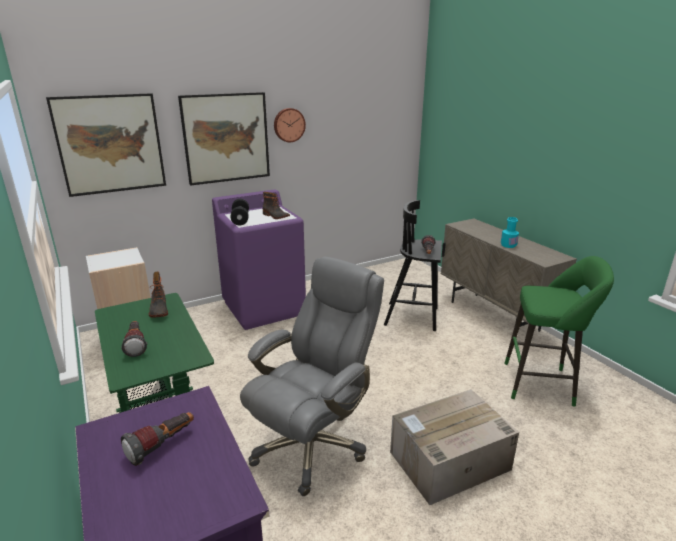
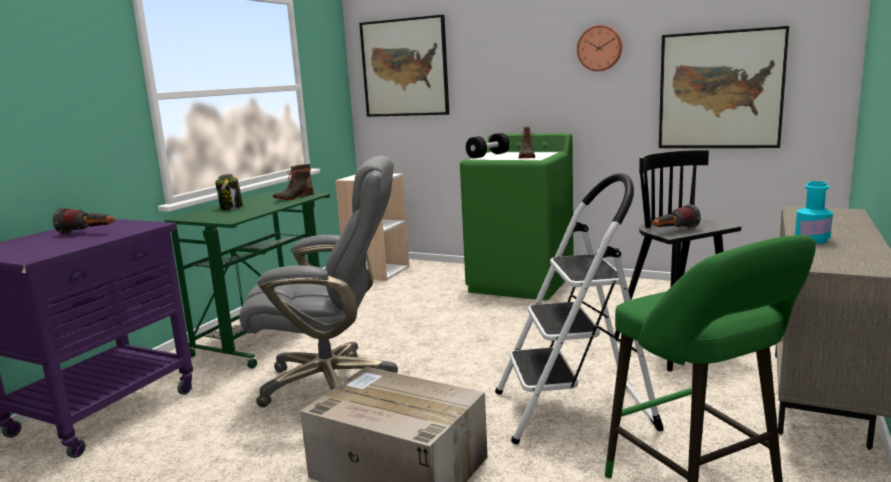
camera: 55 degrees right, 10 degrees down
(136, 345) = (231, 207): flashlight -> jar
(226, 138) = (517, 64): picture -> picture (720, 90)
(264, 308) = (521, 283): purple washing machine -> green washing machine
(447, 374) = (579, 411): none -> step ladder

